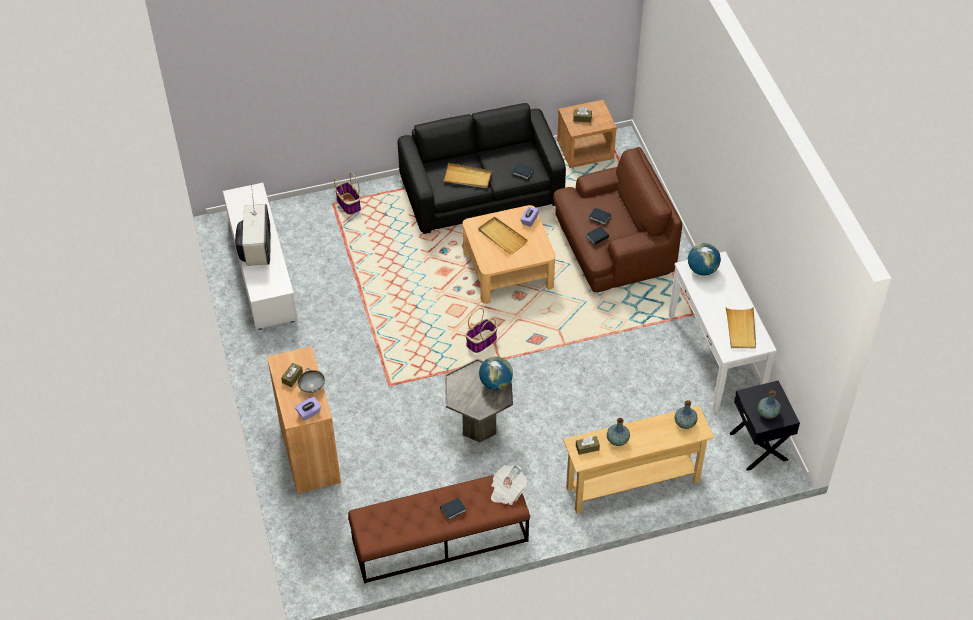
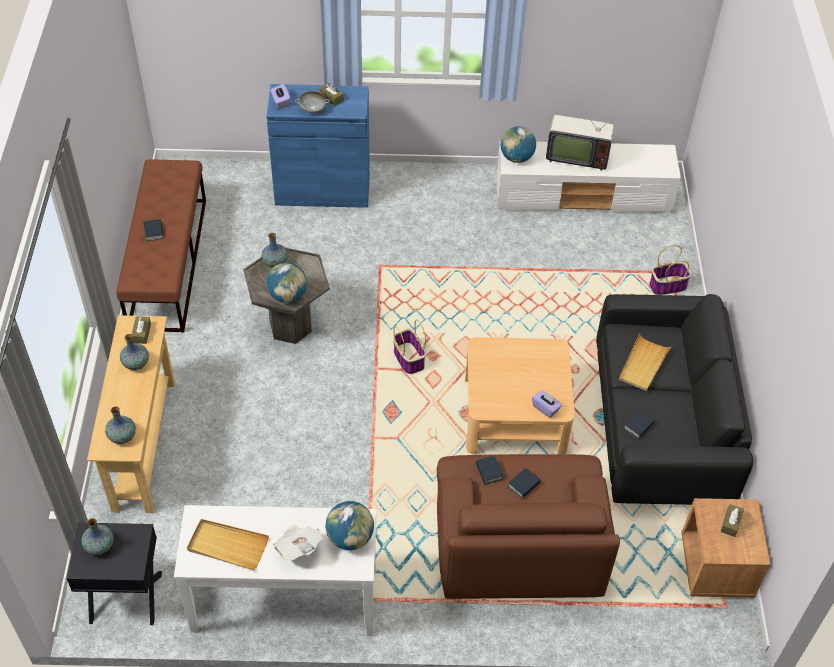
camera: 105 degrees right, 0 degrees up
(270, 286) = (516, 158): none -> globe
(309, 452) = (322, 190): brown cabinet -> blue cabinet
(464, 401) = (275, 262): none -> vase
(502, 237) = (525, 372): beige tray -> none
(507, 490) = (151, 279): newspaper -> newspaper (298, 548)

